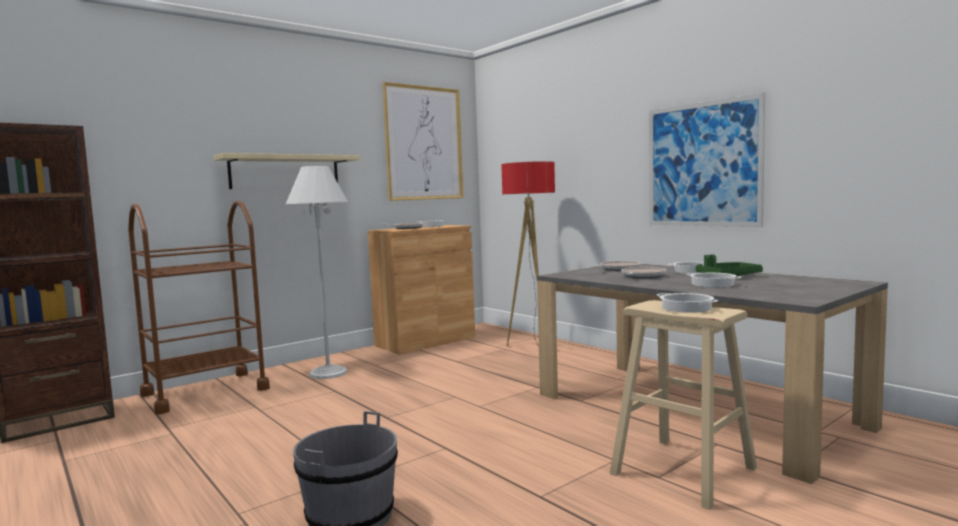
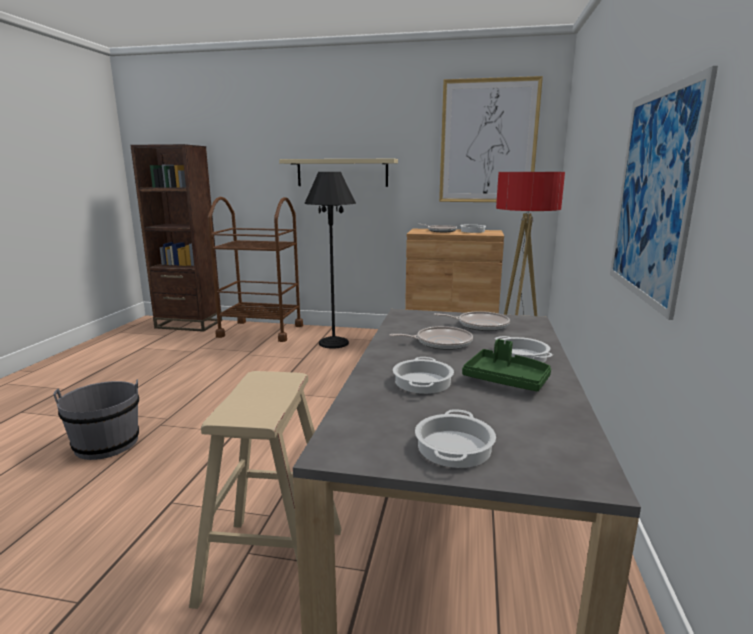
camera: 50 degrees right, 10 degrees up
(328, 373) = (334, 343): white floor lamp -> black floor lamp
(687, 308) = (263, 396): cooking pot -> cooking pot (455, 448)

